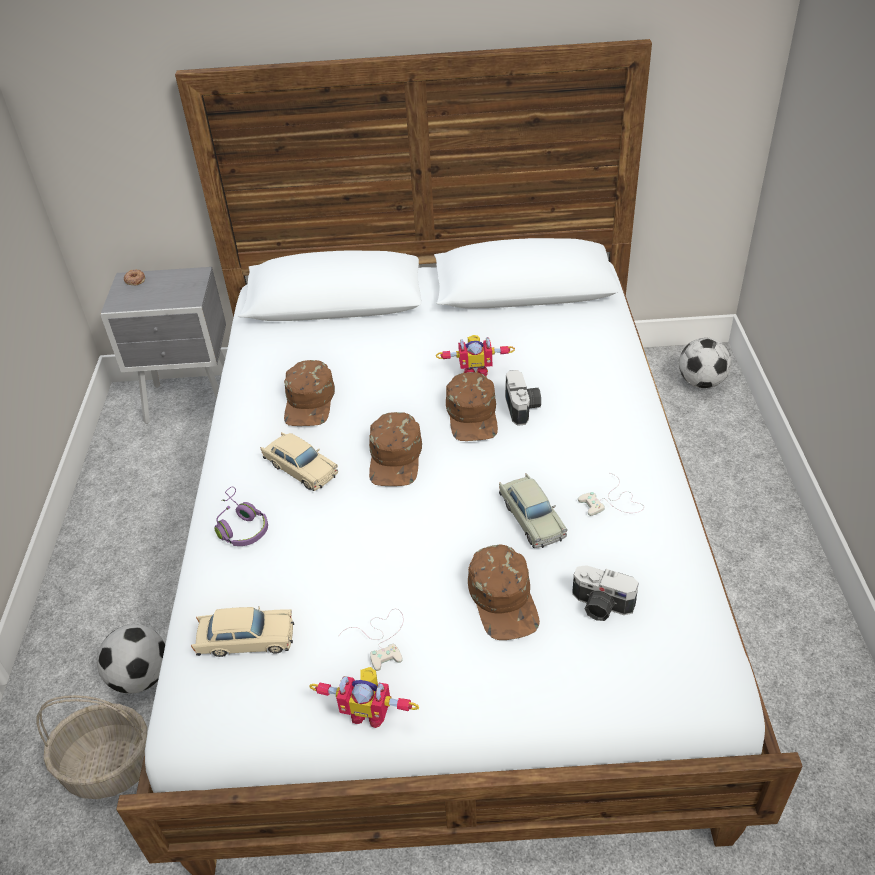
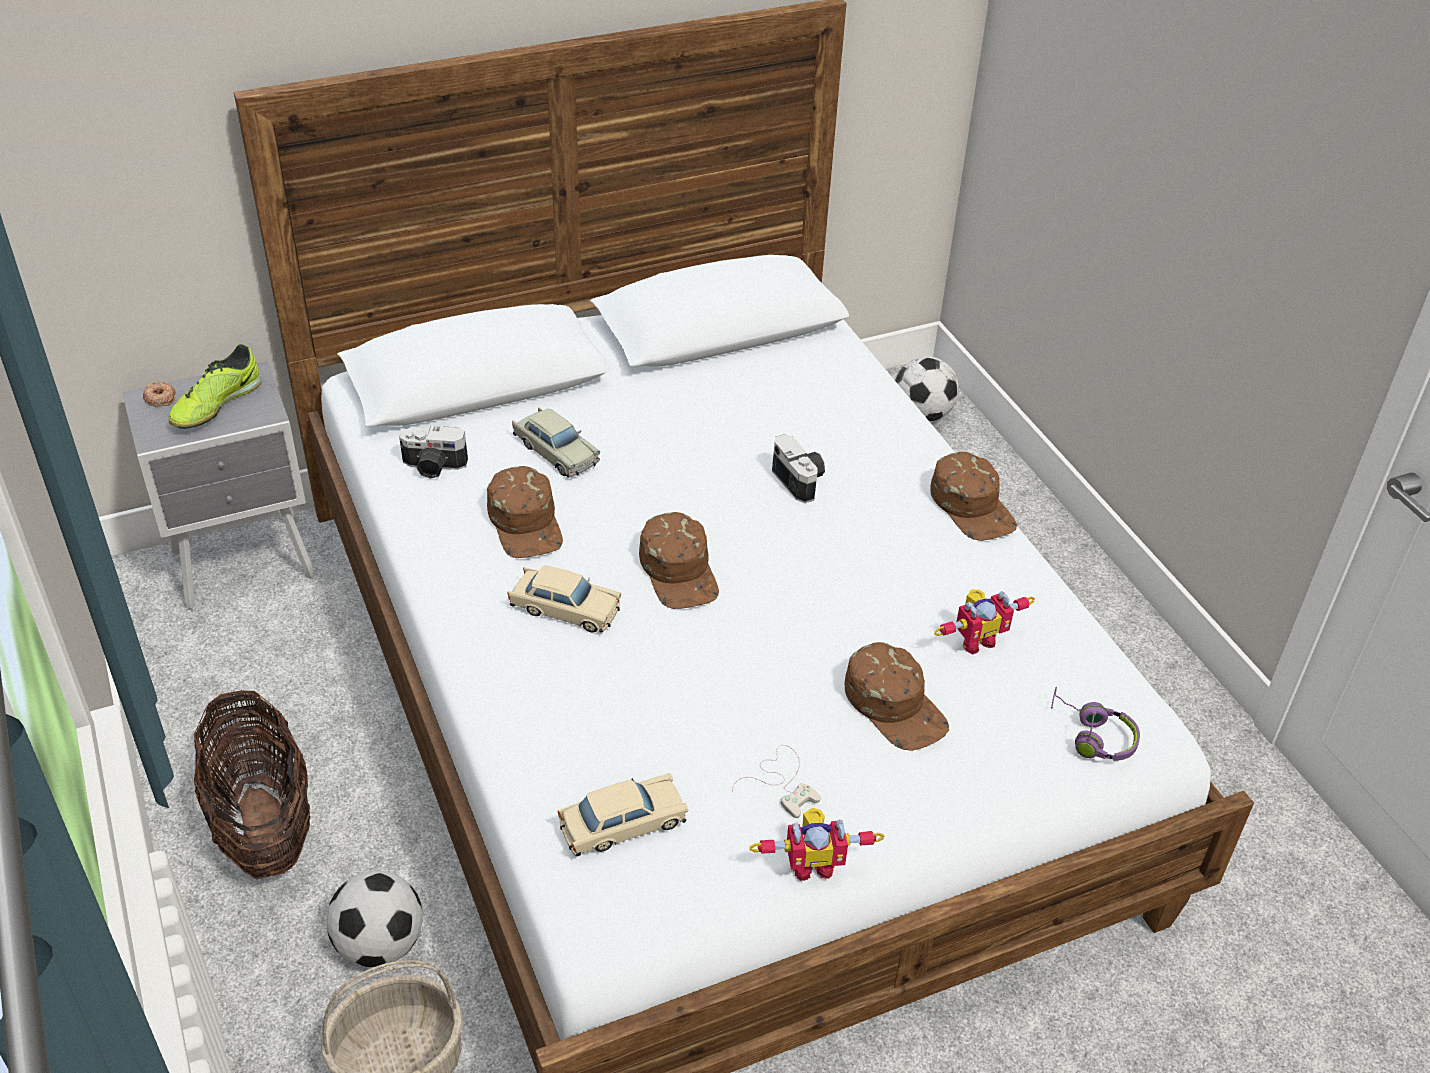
camera: 25 degrees left, 0 degrees up
(115, 574) = (263, 824): none -> basket
(164, 289) = (216, 405): none -> shoe
(240, 526) = (530, 696): purple headphones -> purple headphones (1091, 735)
(473, 415) = (745, 500): brown cap -> brown cap (972, 506)
(475, 371) = (717, 445): toy robot -> toy robot (975, 639)
(531, 518) = (878, 608): beige toy car -> beige toy car (556, 452)
(600, 606) = (1003, 687): camera -> camera (433, 467)
(612, 502) = (958, 570): white game controller -> none

